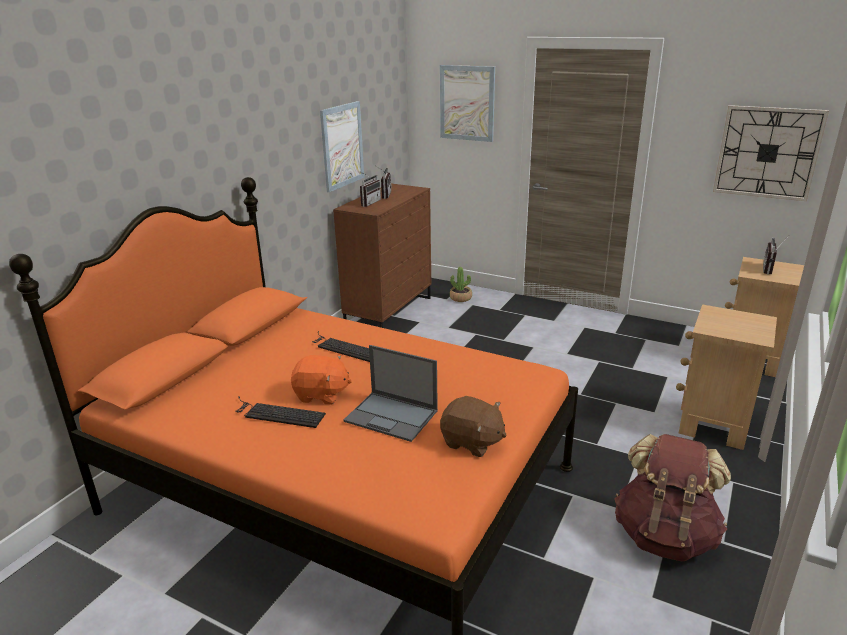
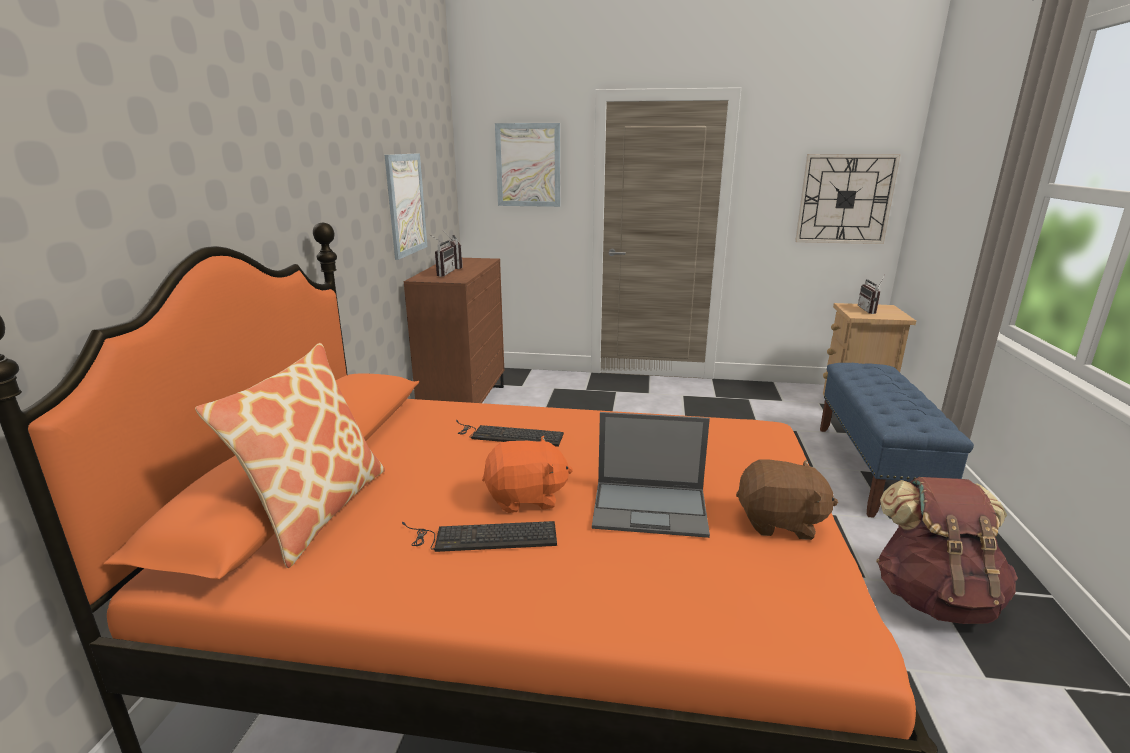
camera: 20 degrees left, 5 degrees down
(199, 380) = (317, 510): none -> pillow
(460, 298) = (537, 383): potted plant -> none
(712, 425) = (874, 470): beige nightstand -> blue bench

